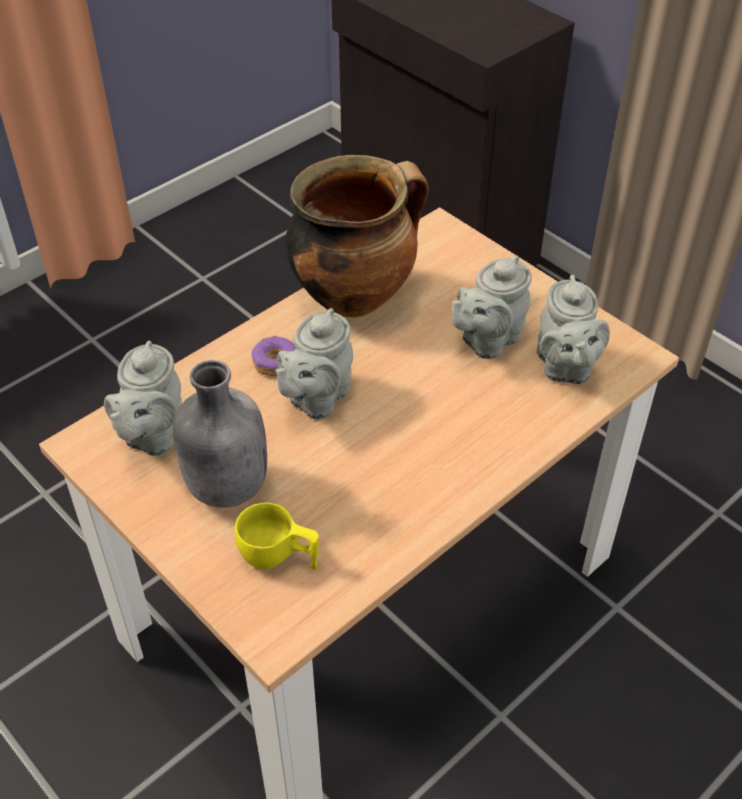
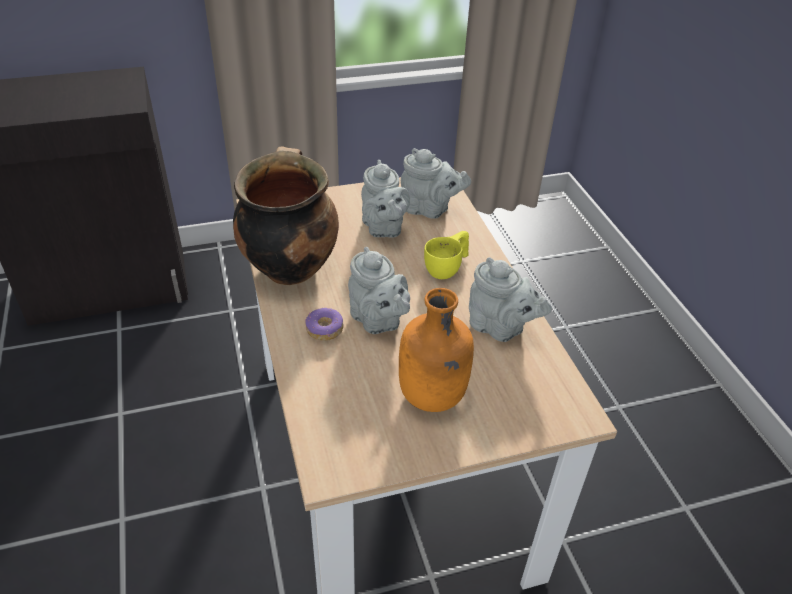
camera: 65 degrees left, 5 degrees down
(152, 435) = (350, 423): grey teapot -> grey teapot (500, 328)
(225, 487) = (432, 396): grey bottle -> orange bottle
(279, 557) = (513, 389): yellow cup -> yellow cup (448, 268)

